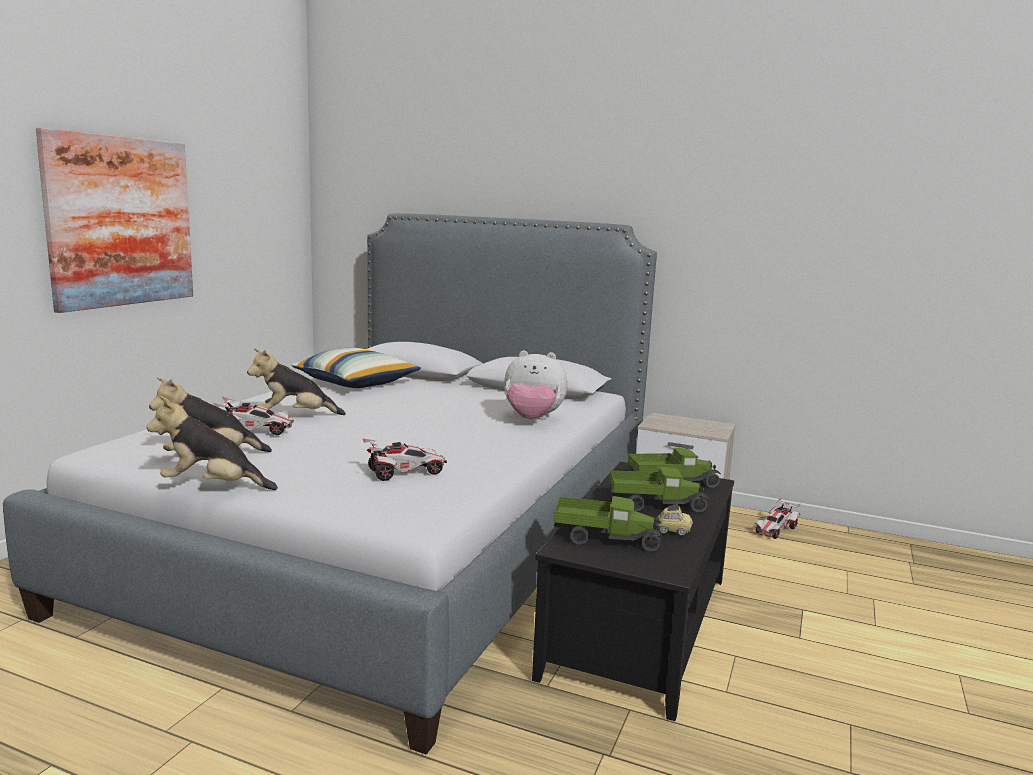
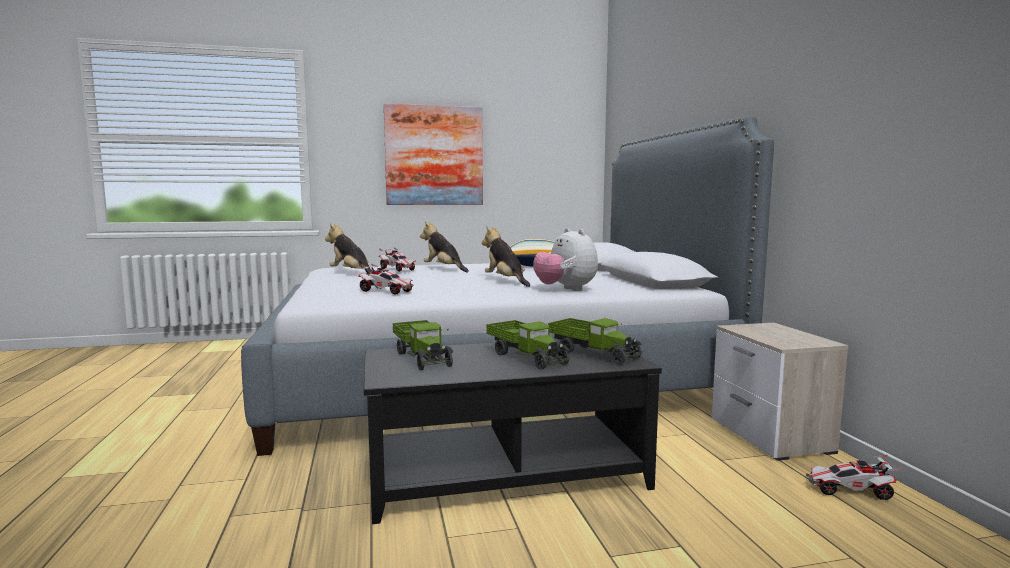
camera: 55 degrees right, 5 degrees down
(212, 487) = (308, 281): plush toy -> plush toy (505, 282)
(672, 531) = (475, 369): toy car -> none

